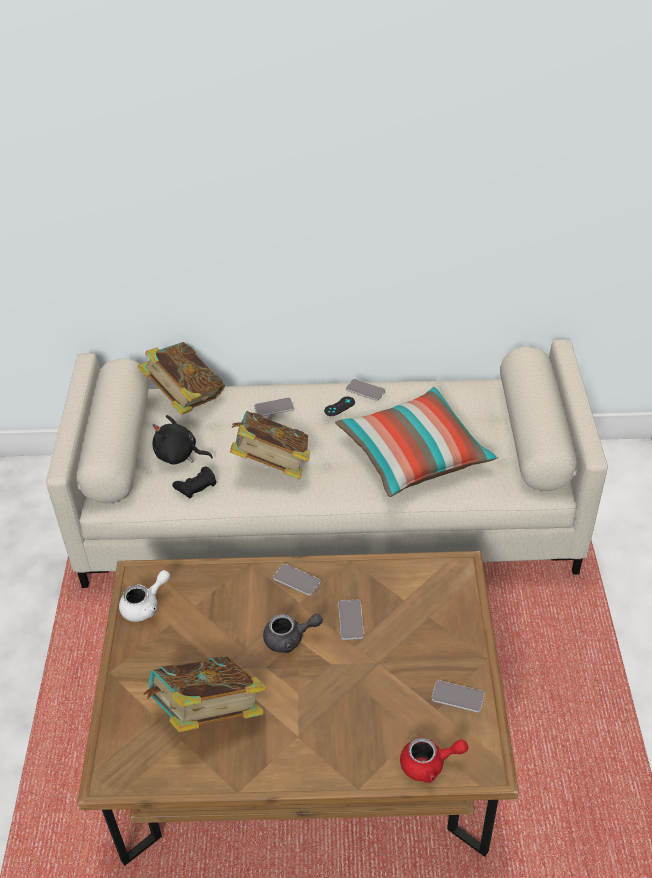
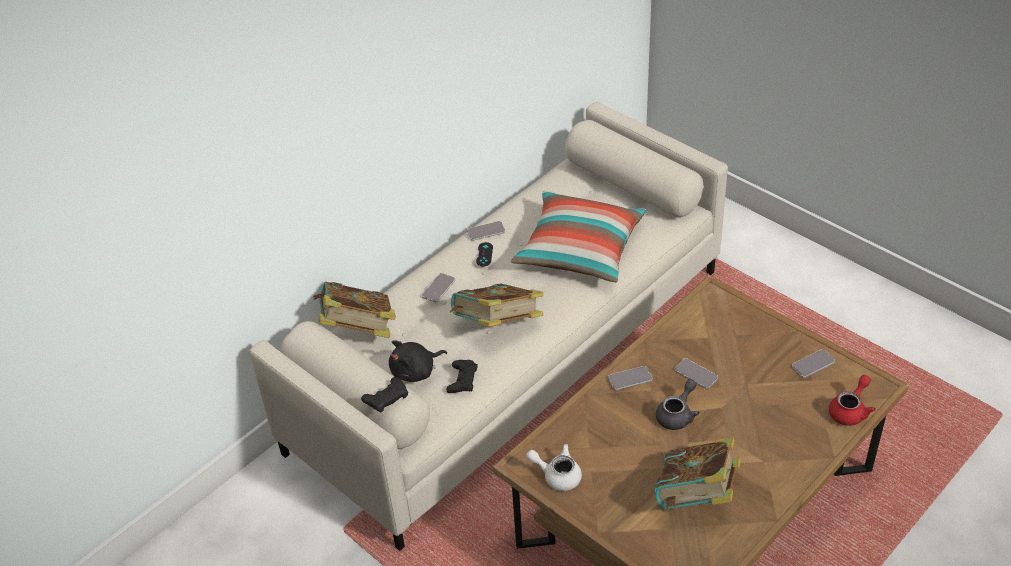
camera: 45 degrees left, 0 degrees up
(95, 448) = (386, 397): none -> black game controller
(145, 605) = (557, 475): white teapot -> white teapot turned 75 degrees counterclockwise

